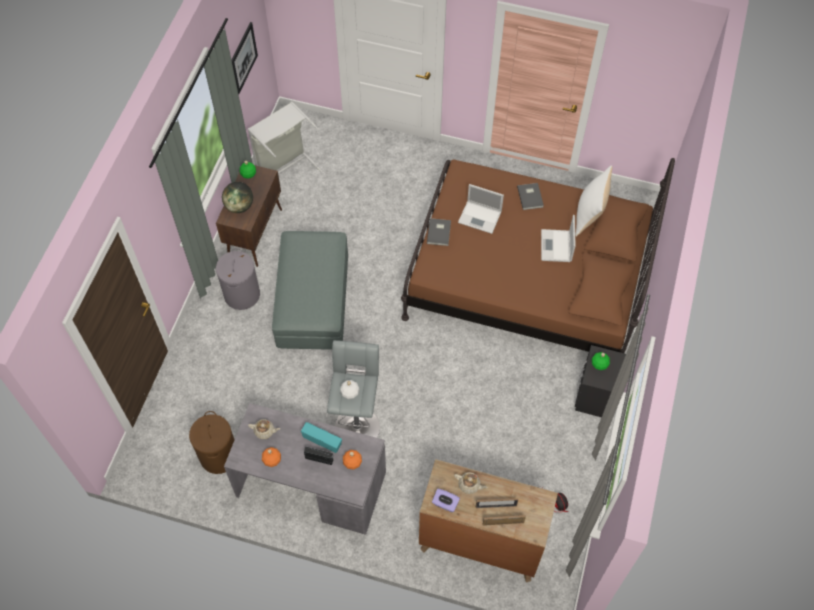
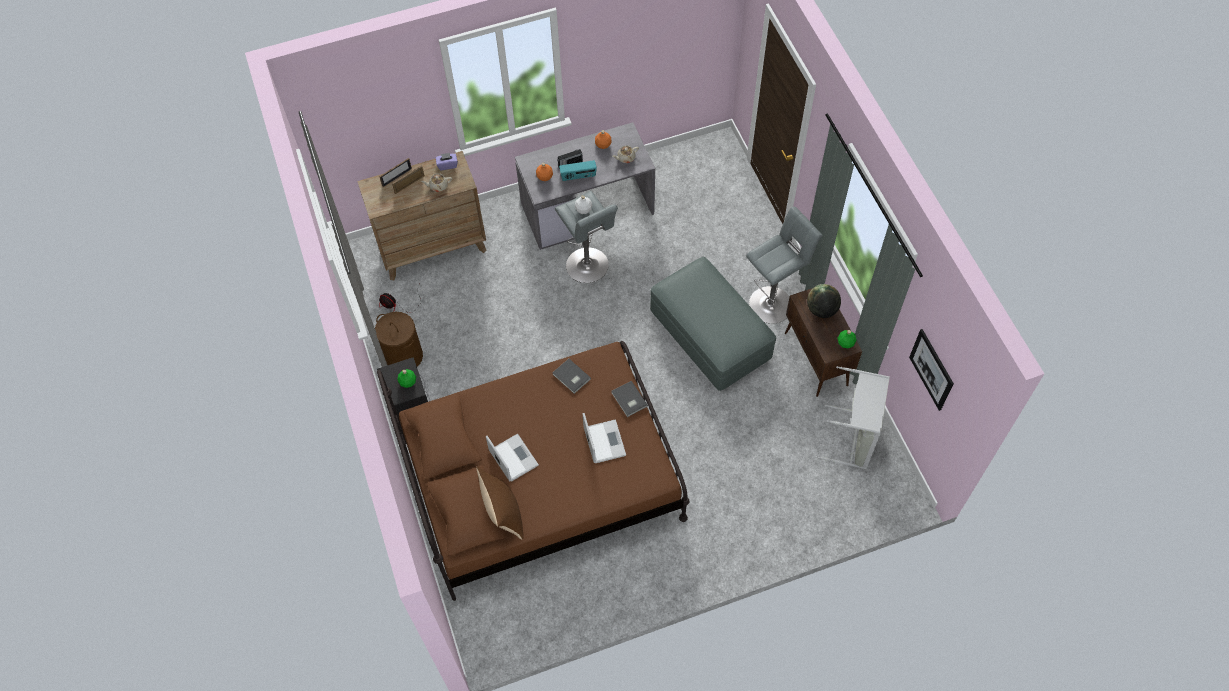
camera: 145 degrees right, 0 degrees up
(219, 456) = (670, 185): brown laundry basket -> brown laundry basket (403, 356)
(242, 294) = (773, 303): grey laundry basket -> grey stool
(480, 217) = (604, 441): laptop -> laptop turned 90 degrees clockwise
(530, 196) = (573, 495): grey book -> grey book (571, 377)
(589, 215) = (503, 513): white pillow -> brown pillow

